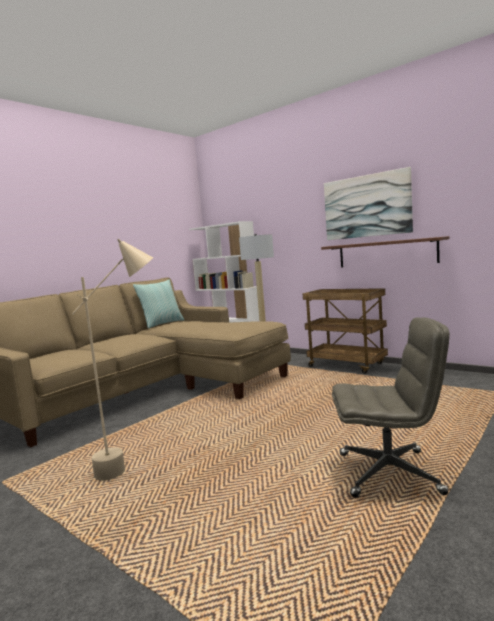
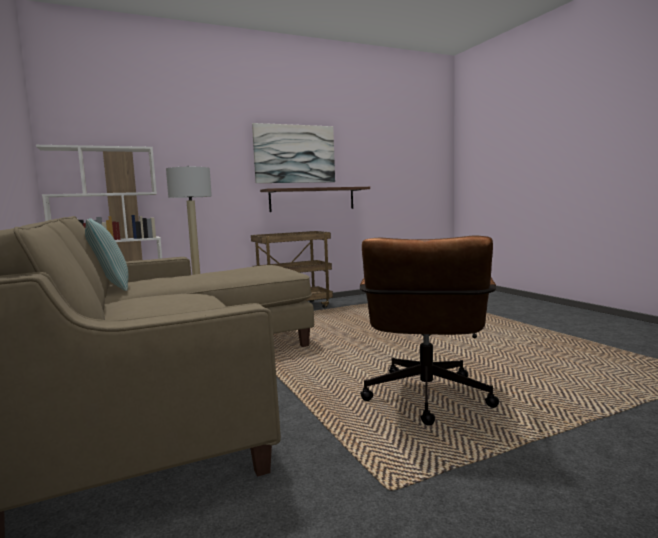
camera: 65 degrees left, 0 degrees up
(135, 467) = (426, 401): beige floor lamp -> brown office chair
(390, 472) = (507, 332): grey office chair -> none

